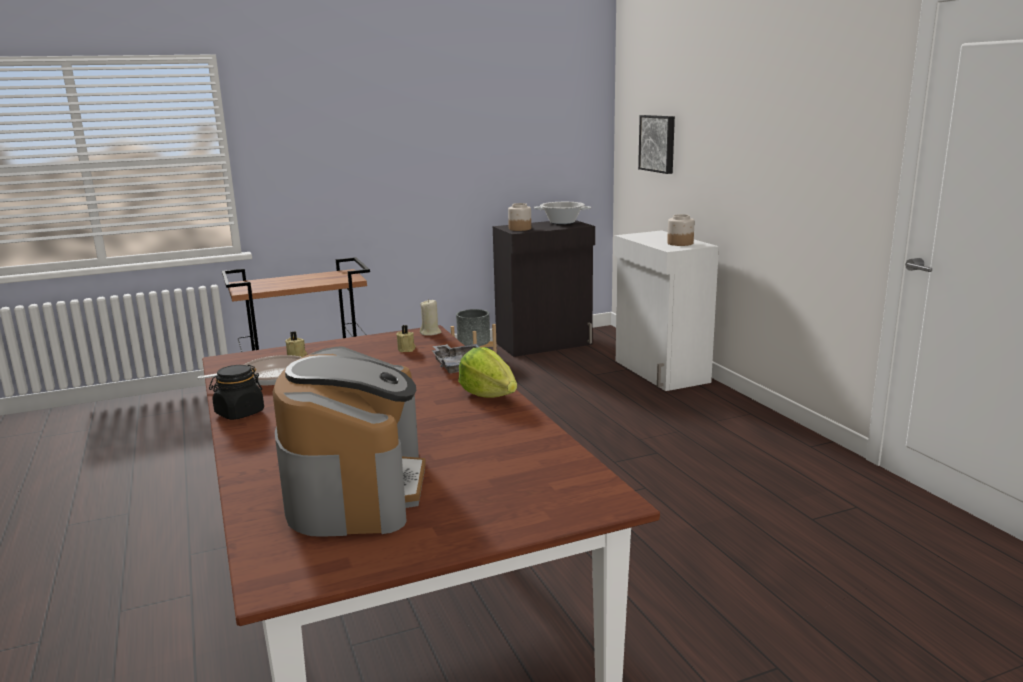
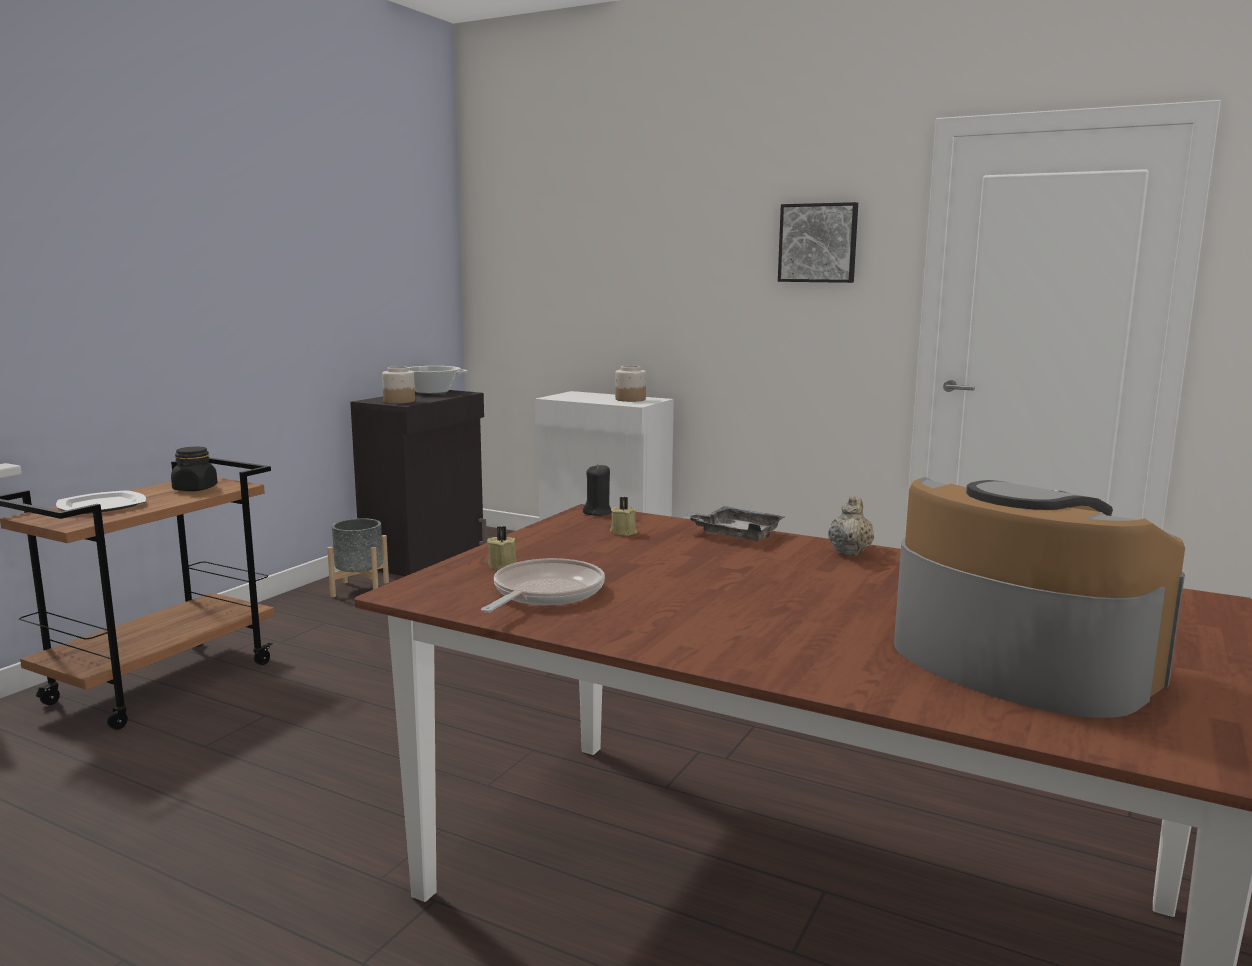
camera: 40 degrees left, 5 degrees down
(239, 413) = (641, 638): black jar -> black jar (195, 489)
(275, 282) = (102, 505): none -> plate
(430, 333) = (597, 512): beige candle -> black candle
(488, 395) = (850, 552): lettuce -> beige teapot
(658, 143) = (551, 288): picture -> picture (818, 243)

